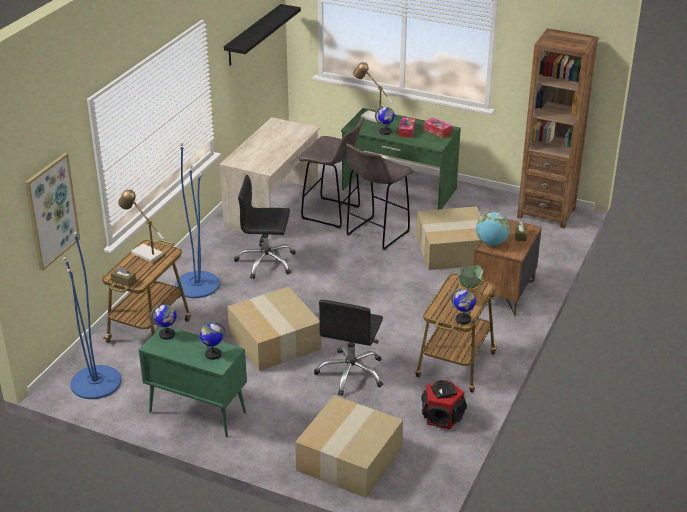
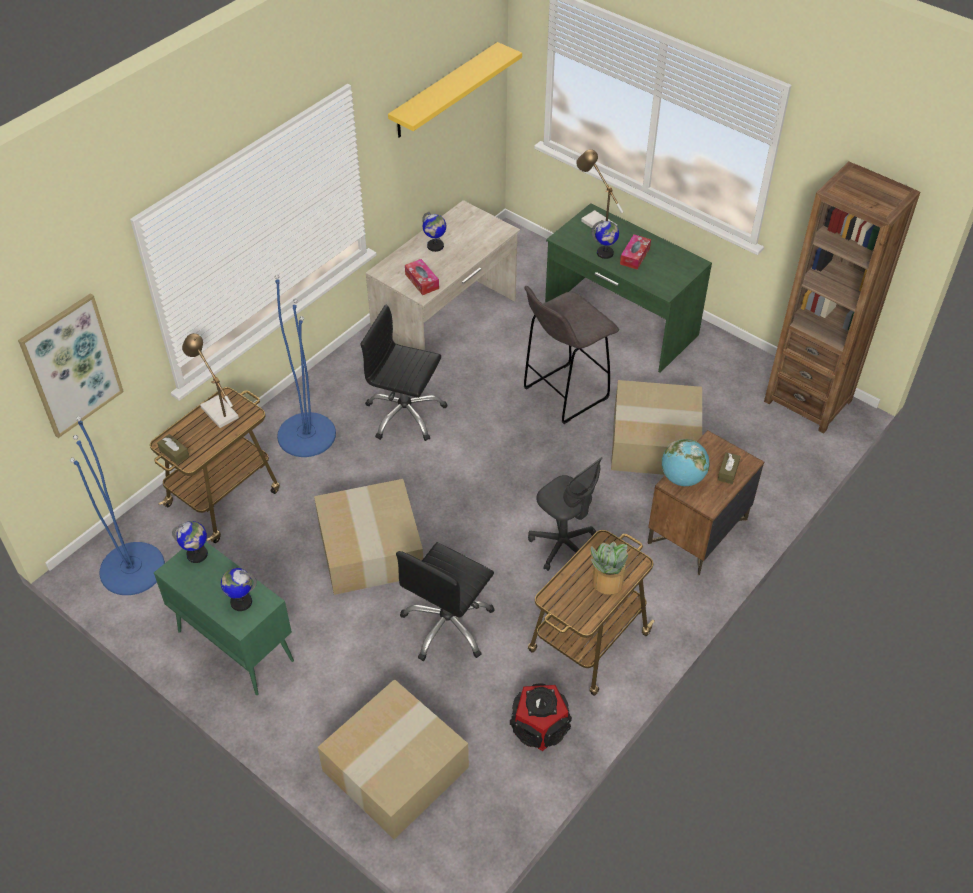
camera: 15 degrees right, 15 degrees up
(253, 35) = (444, 91): black shelf -> yellow shelf
(332, 213) = (519, 347): grey stool -> none
(414, 316) = (563, 545): none -> grey office chair
(437, 131) = (676, 264): tissue box -> tissue box (422, 281)
(463, 319) = (585, 618): globe -> globe (435, 246)

